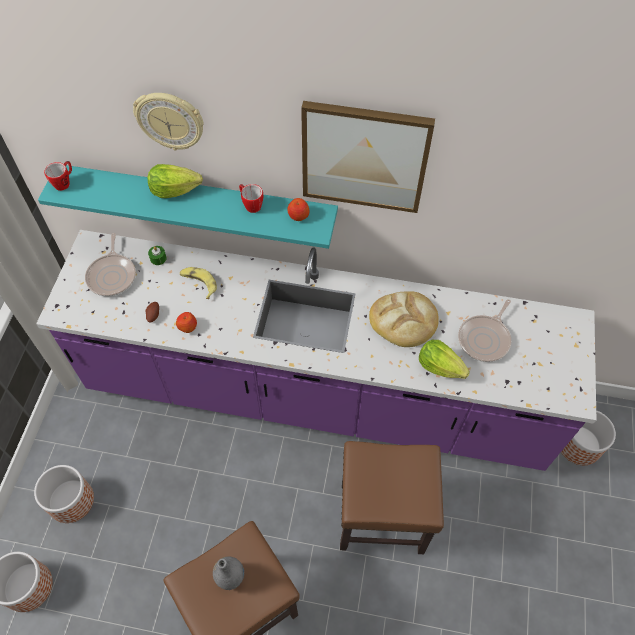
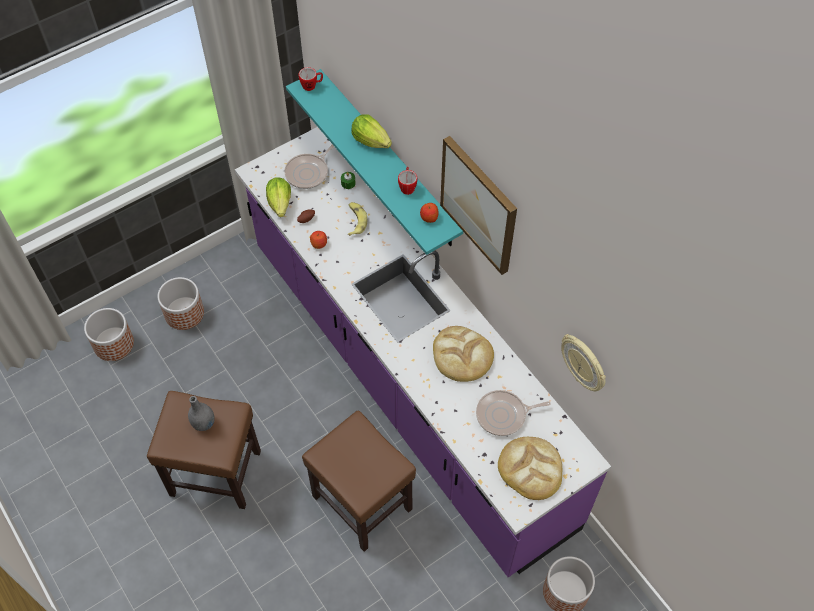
camera: 45 degrees right, 0 degrees up
(170, 120) = (382, 90): wall clock -> wall clock (584, 363)
(439, 366) = (450, 405): lettuce -> lettuce (280, 203)
(549, 362) = (530, 468): none -> bread

